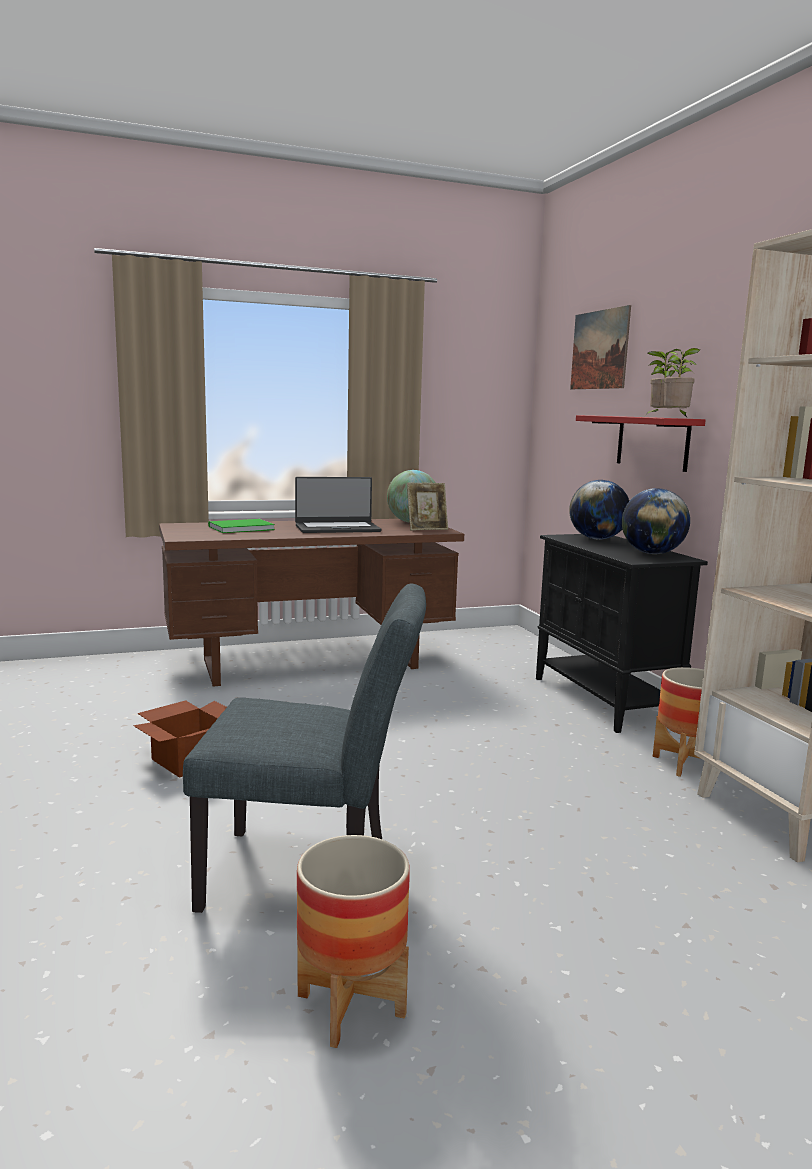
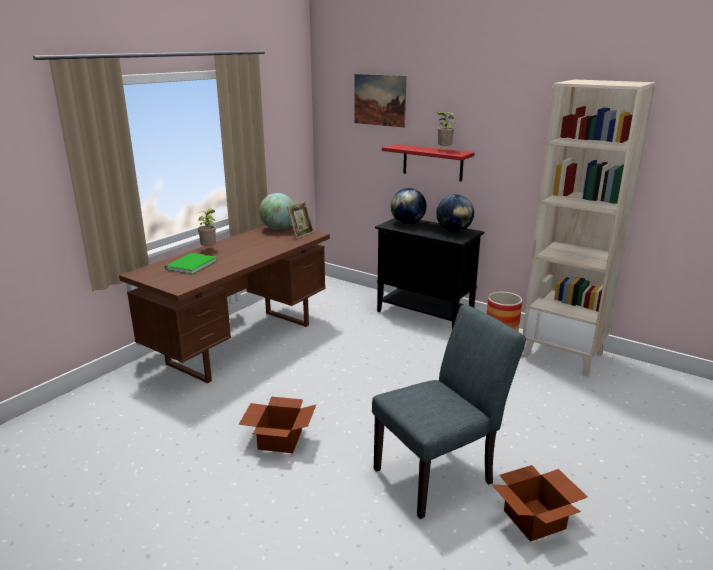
camera: 35 degrees left, 10 degrees up
(337, 528) = (251, 248): laptop -> none
(351, 1005) = (536, 520): planter -> cardboard box
(676, 417) = (461, 153): potted plant -> potted plant (209, 249)

